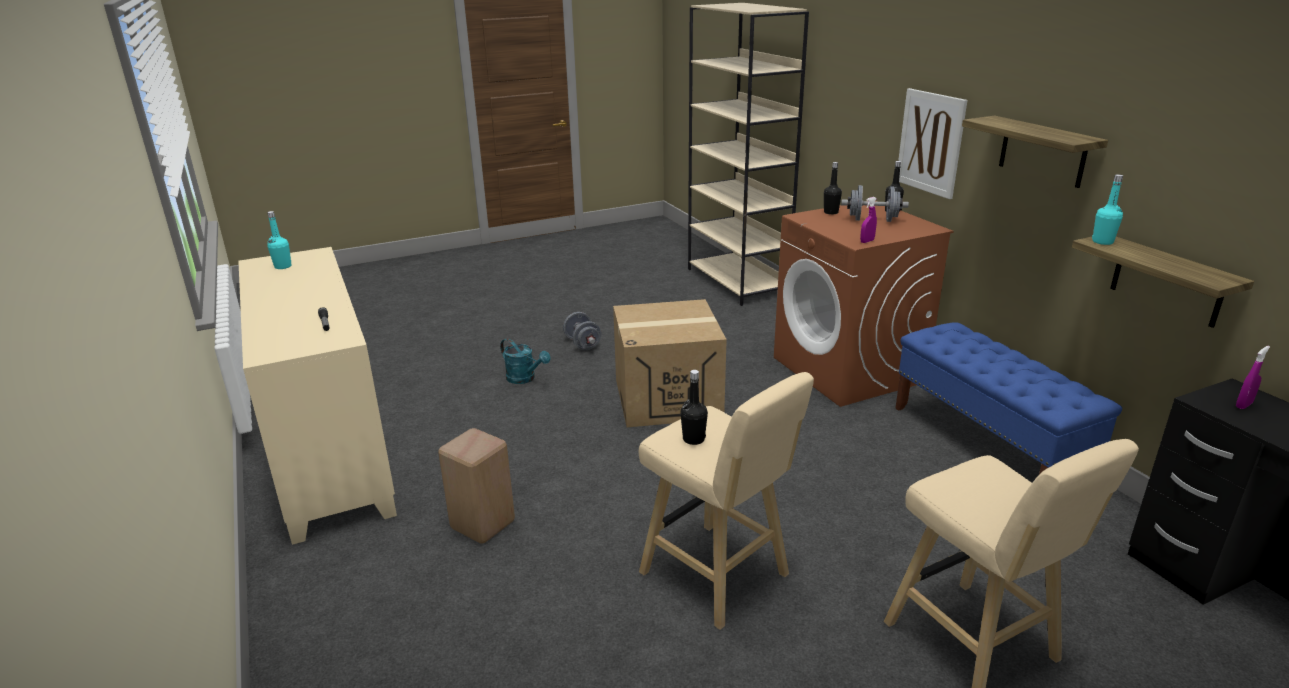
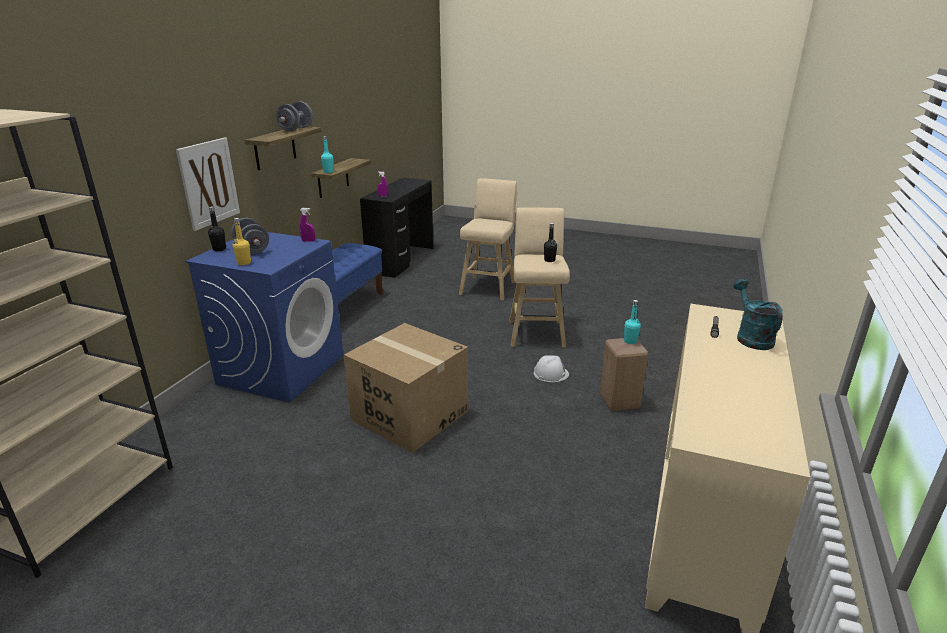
camera: 135 degrees left, 0 degrees up
(283, 266) = (744, 428): turquoise bottle -> turquoise bottle (630, 341)
(525, 379) = (473, 503): turquoise watering can -> turquoise watering can (751, 337)
(582, 344) = (367, 516): grey dumbbell -> grey dumbbell (296, 129)
(604, 515) = (551, 373): none -> white hard hat
(831, 212) = (244, 263): black bottle -> yellow bottle
(849, 370) = (281, 369): brown washing machine -> blue washing machine

